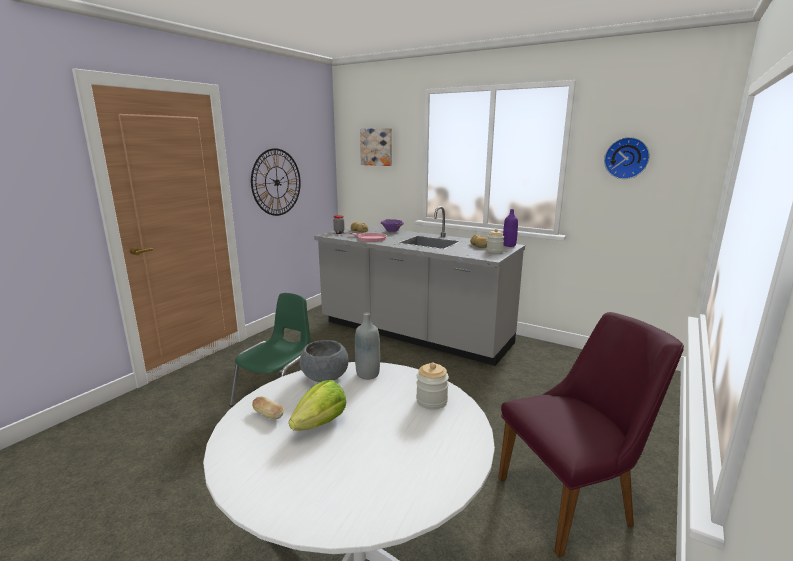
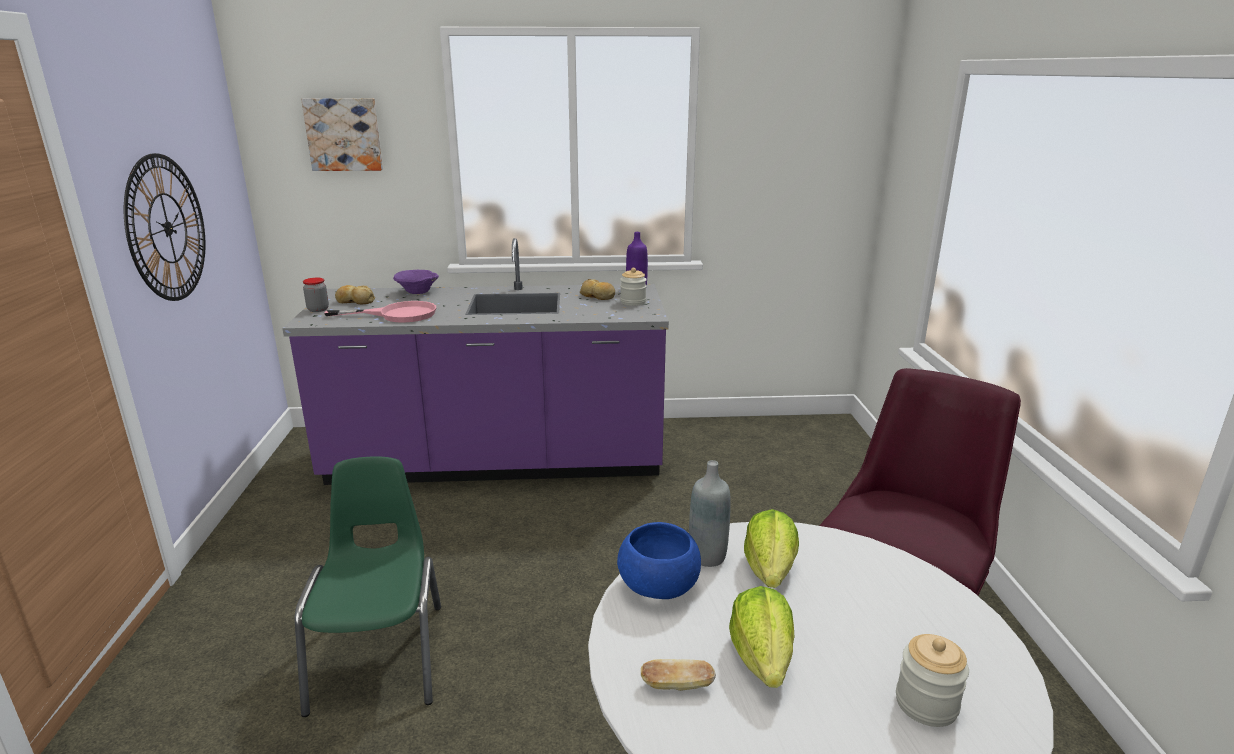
camera: 35 degrees left, 5 degrees up
(324, 377) = (658, 587): grey bowl -> blue bowl
(388, 391) = (770, 571): none -> lettuce
(413, 333) = (496, 461): grey counter -> purple counter
(431, 401) = (835, 561): jar -> jar (926, 704)
(626, 158) = (775, 144): wall clock -> none

